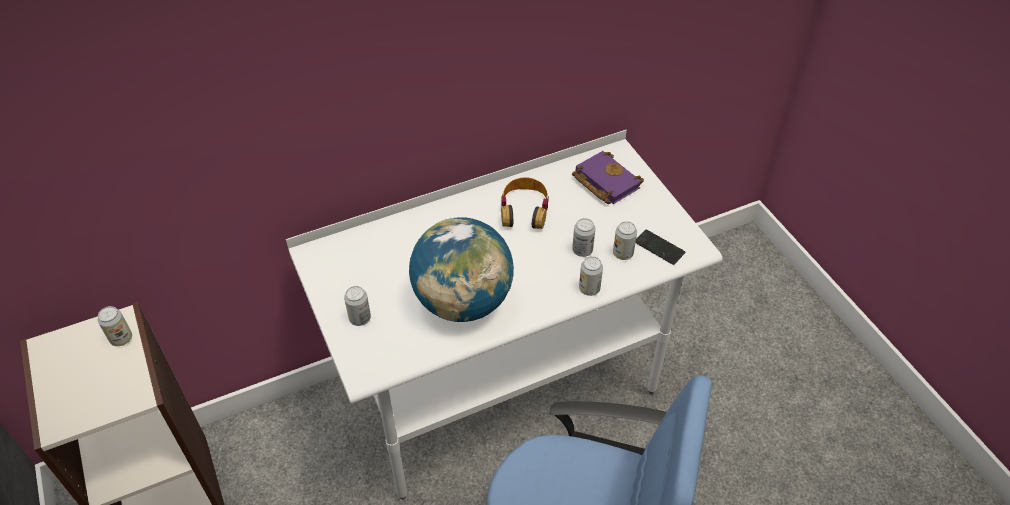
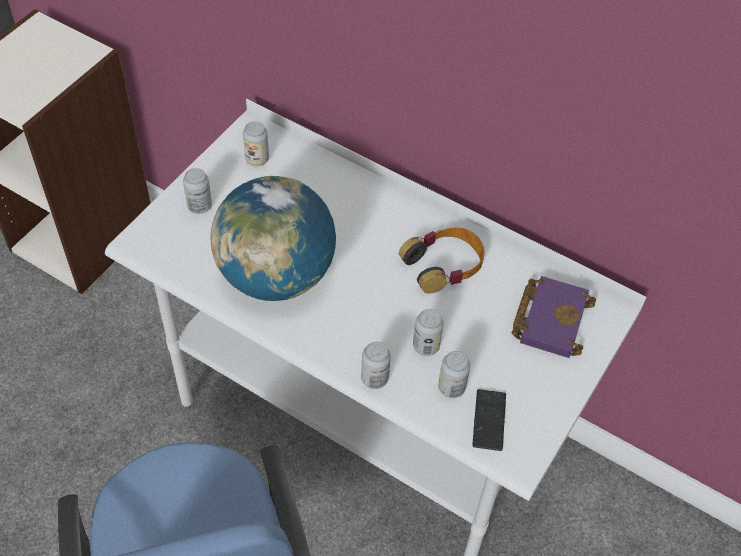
camera: 55 degrees right, 5 degrees up
(121, 338) = (74, 63): can -> can (257, 159)

